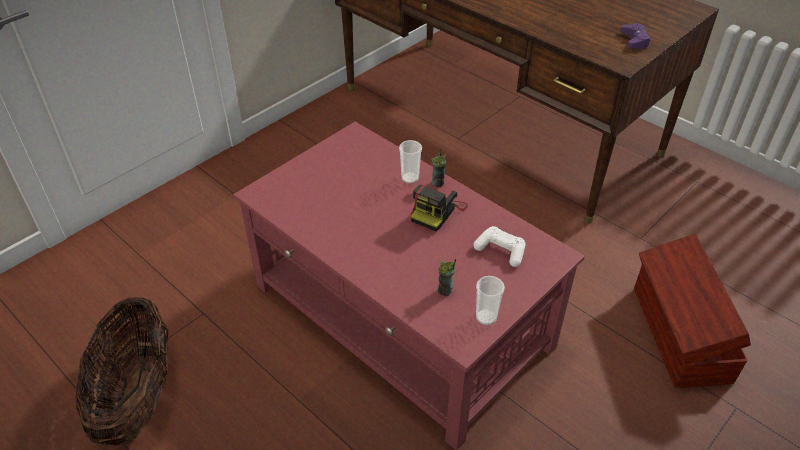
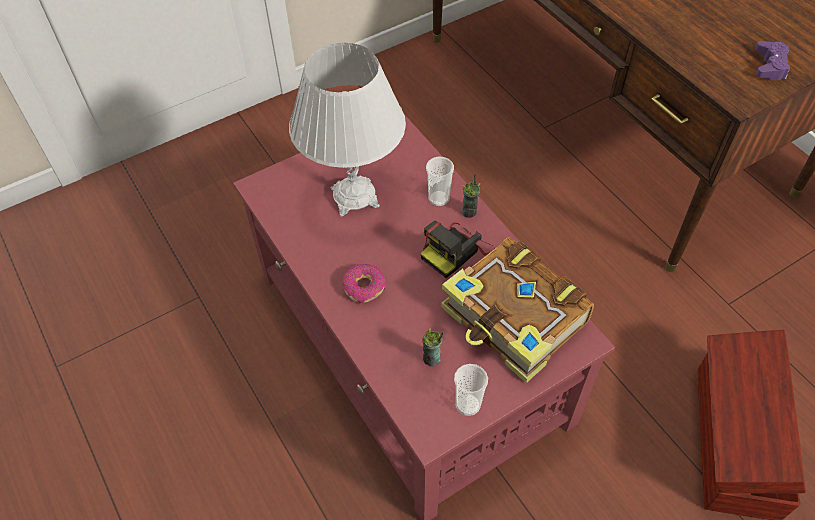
camera: 15 degrees right, 10 degrees up
(138, 396) = (109, 380): basket -> none
(340, 188) = (354, 197): none -> white table lamp
(372, 250) = (364, 287): none -> donut
(500, 251) = (514, 319): white game controller -> book

